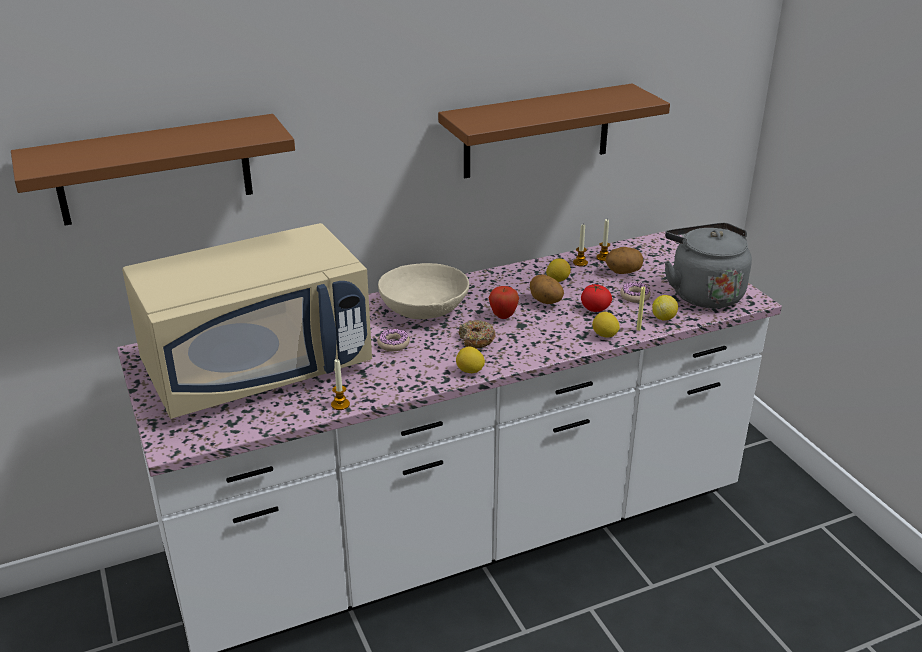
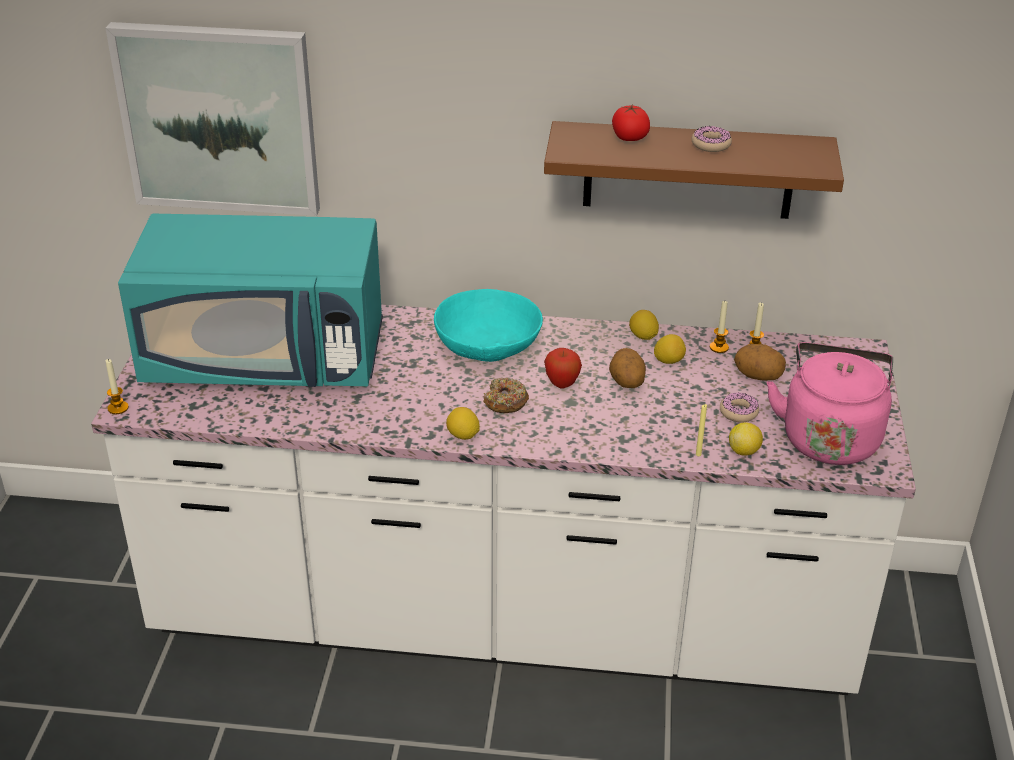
camera: 30 degrees right, 5 degrees up
(154, 170) = (219, 118): brown shelf -> picture
(259, 369) = (267, 358): beige microwave -> turquoise microwave
(340, 404) = (304, 424): candle -> candle (118, 408)
(393, 344) = (417, 376): donut -> donut (711, 144)
(424, 308) = (488, 346): beige bowl -> turquoise bowl
(595, 309) = (674, 411): tomato -> tomato (629, 138)
(604, 335) = (650, 448): lemon -> lemon (643, 336)
(703, 293) = (829, 437): grey kettle -> pink kettle

